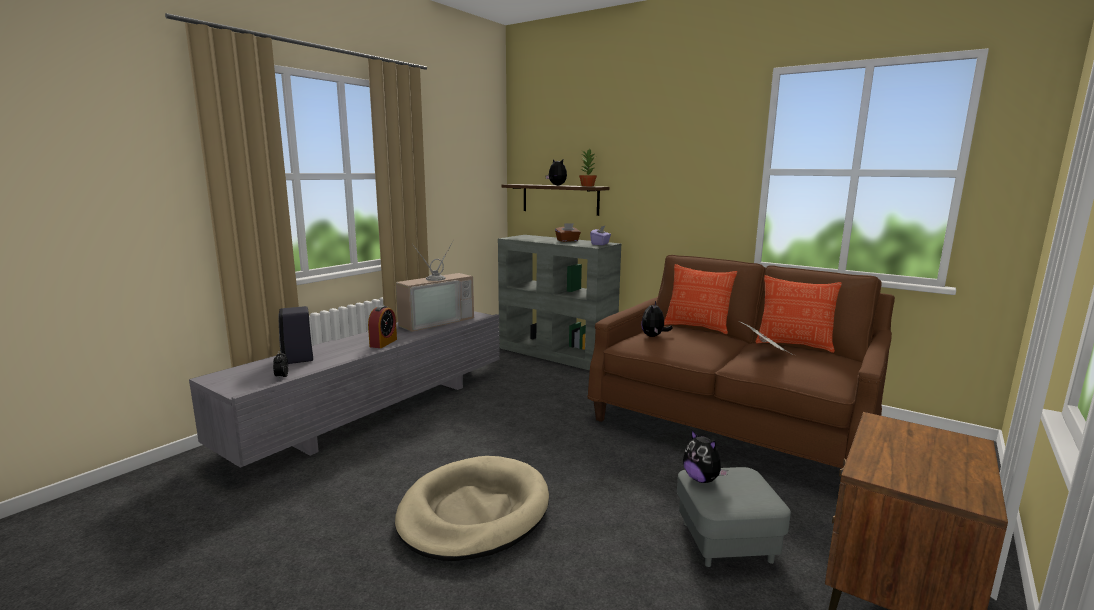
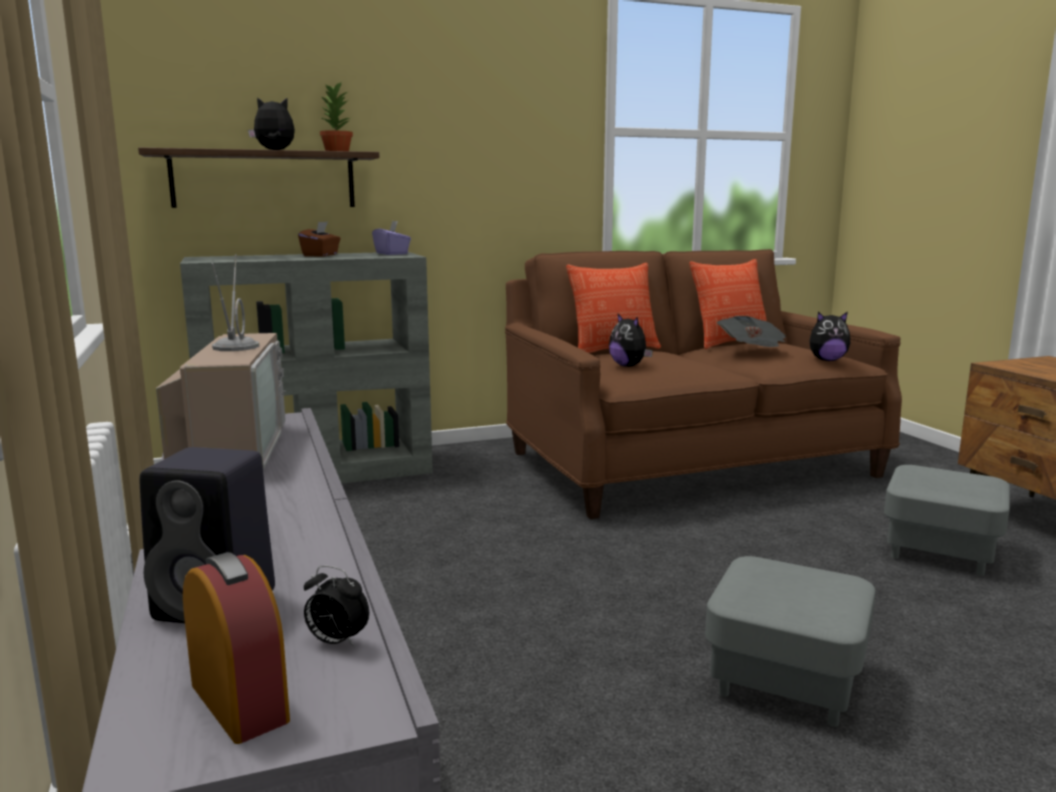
camera: 55 degrees left, 0 degrees up
(383, 343) = (283, 506): alarm clock -> alarm clock (239, 702)
(474, 512) = (785, 680): beige dog bed -> grey ottoman
(702, 479) = (924, 487): plush toy -> plush toy (827, 360)

